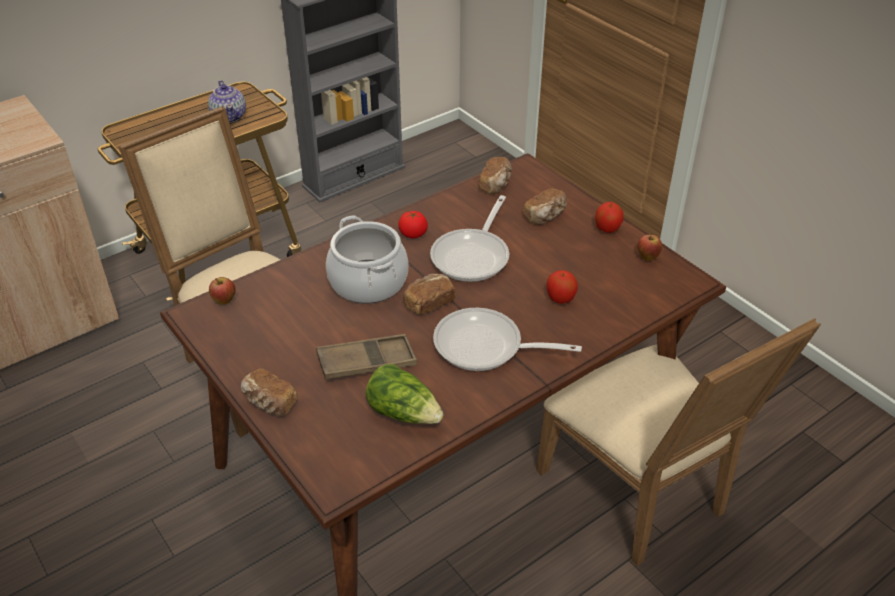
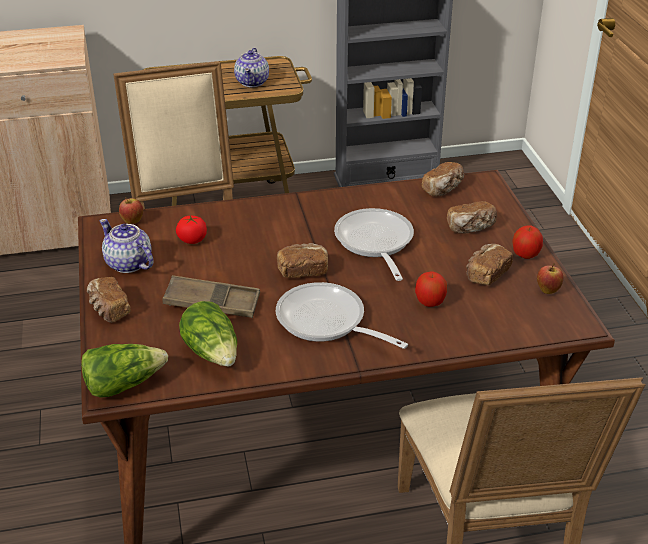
camera: 25 degrees right, 5 degrees down
(254, 348) = (128, 264): none -> teapot
(341, 475) = (123, 384): none -> lettuce
(368, 282) = (262, 239): cooking pot -> none
(413, 234) = (332, 211): tomato -> tomato (192, 240)
(473, 255) = (375, 243): frying pan -> frying pan turned 120 degrees clockwise
(588, 257) = (486, 274): none -> bread

